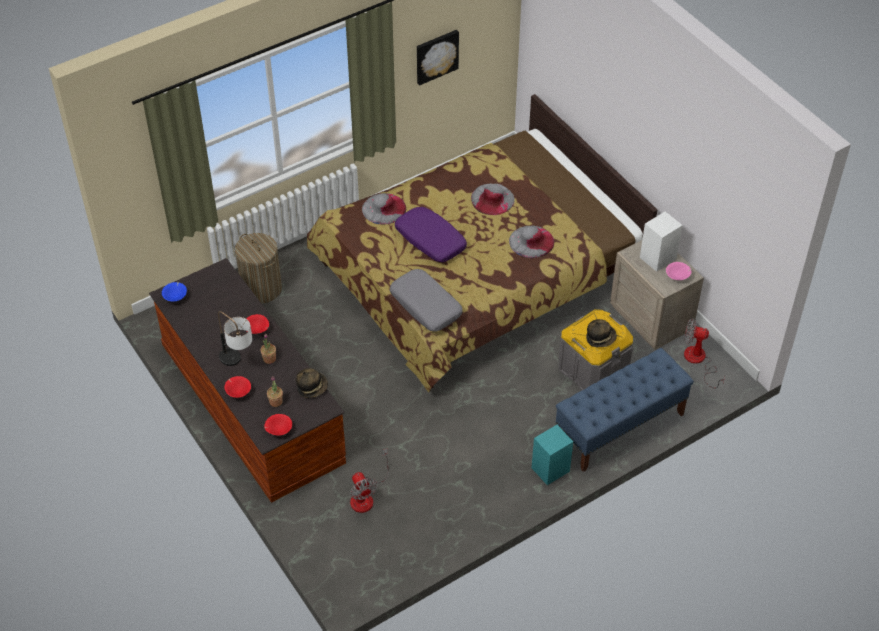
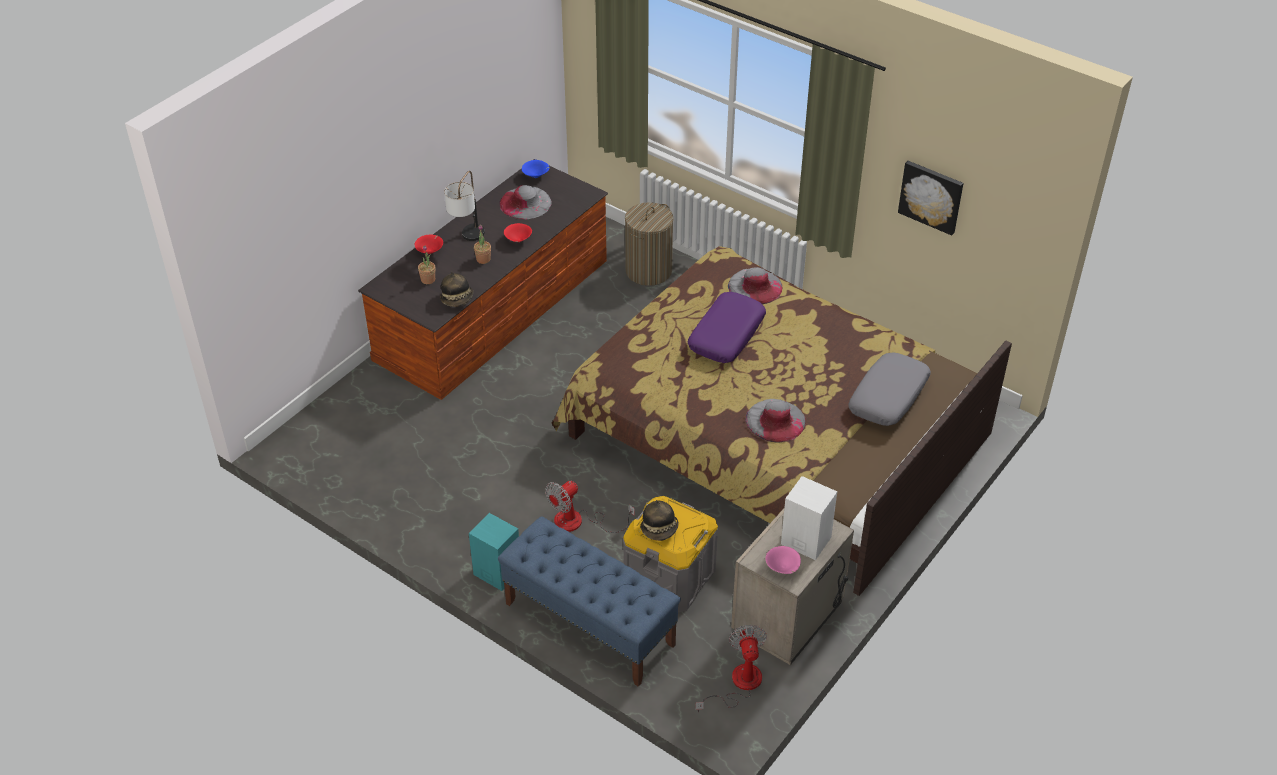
camera: 70 degrees right, 5 degrees down
(278, 430) = (391, 292): red bowl -> none
(366, 496) = (403, 427): fan -> fan (578, 522)
(426, 305) = (623, 358): grey pillow -> grey pillow (889, 397)
(492, 199) = (827, 369): grey hat -> grey hat (525, 203)

